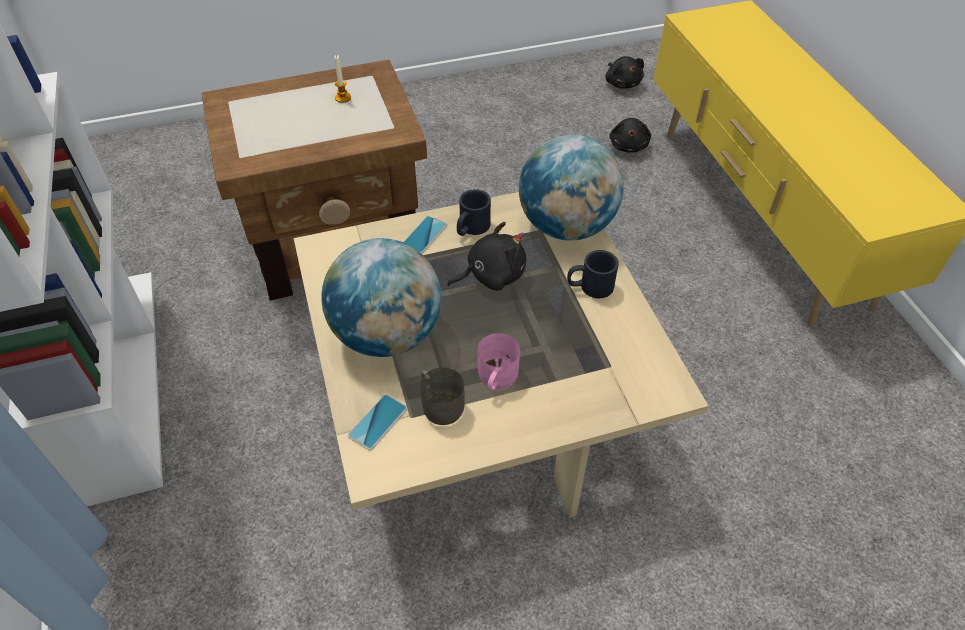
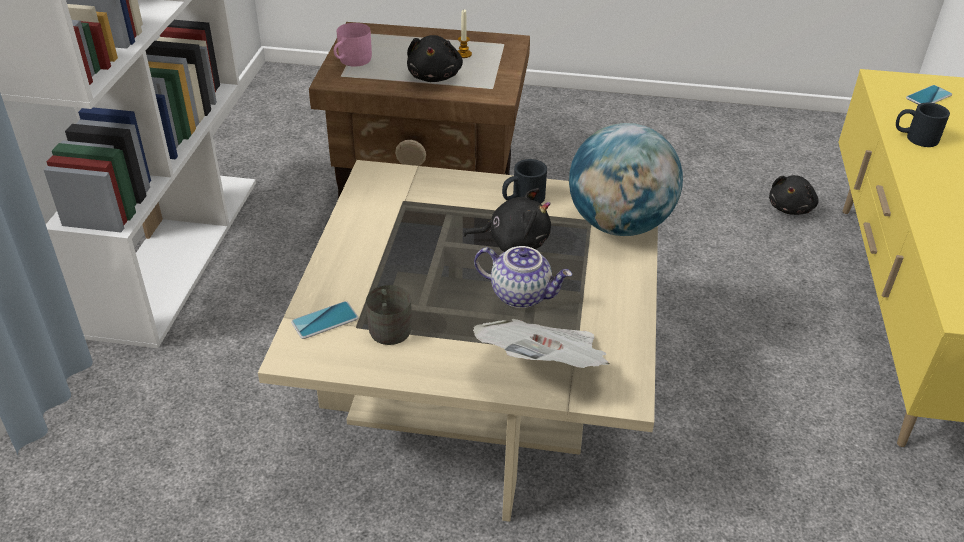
camera: 25 degrees right, 10 degrees down
(387, 335) = (382, 257): globe -> none
(424, 235) = (474, 191): phone -> phone (928, 97)
(496, 378) = (456, 324): pink mug -> pink mug (351, 60)
(531, 326) = (521, 294): none -> teapot
(589, 287) = (604, 281): black mug -> black mug (915, 137)
(595, 391) = (544, 368): none -> newspaper
(622, 83) = (822, 148): black plush toy -> black plush toy (435, 76)

